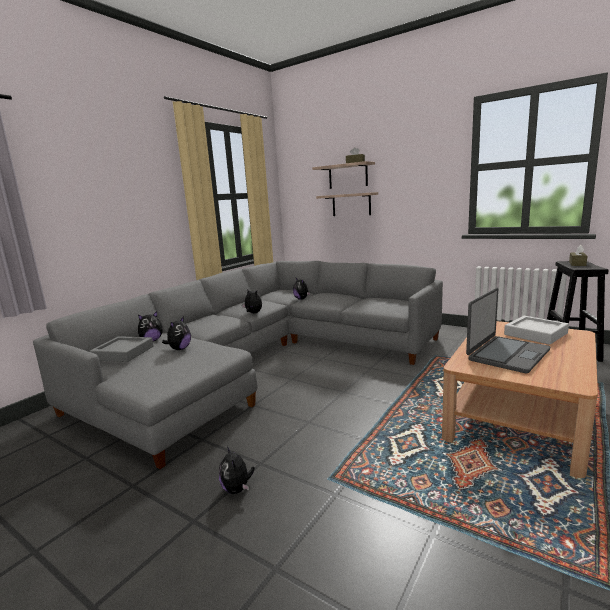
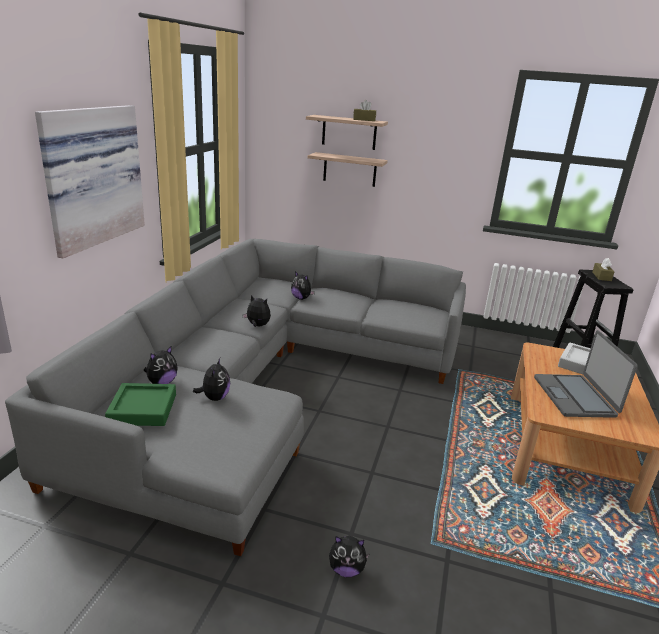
camera: 20 degrees left, 10 degrees up
(123, 353) = (143, 409): grey tray -> green tray
(129, 203) = (91, 176): none -> picture
(237, 489) = (346, 569): plush toy -> plush toy turned 45 degrees counterclockwise
(507, 354) = (575, 396): laptop -> laptop turned 150 degrees clockwise

